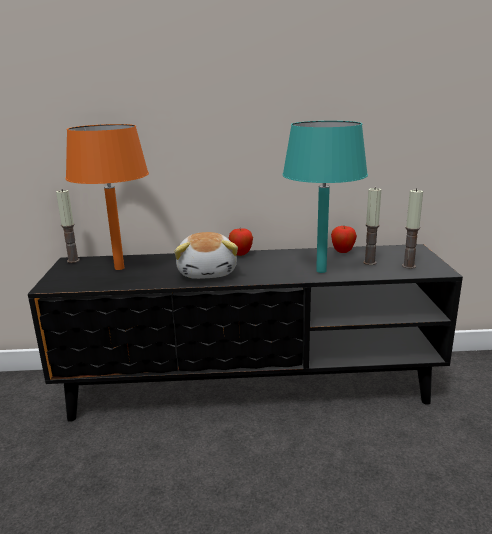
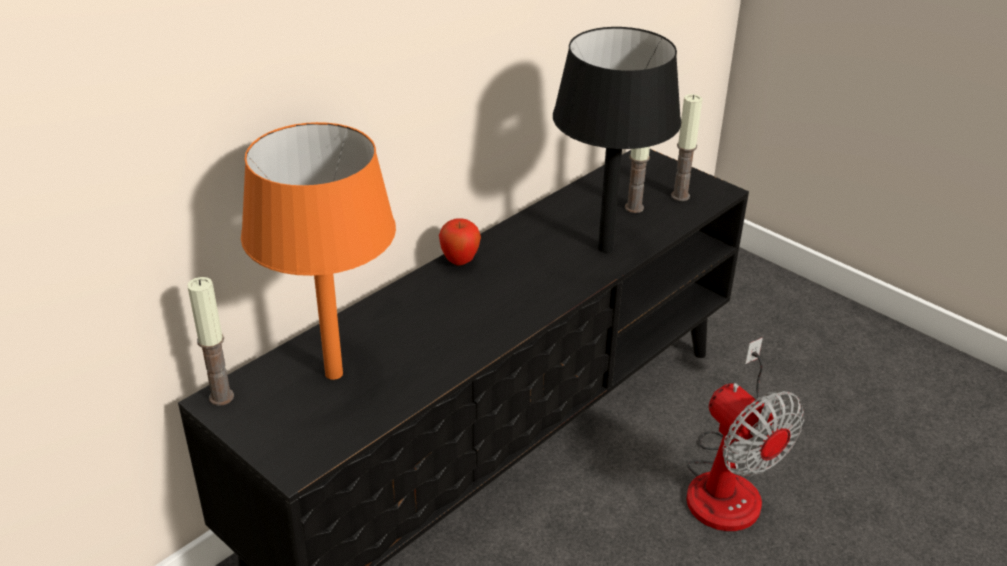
camera: 45 degrees left, 15 degrees up
(208, 272) = (476, 318): plush toy -> none
(321, 271) = (604, 248): turquoise table lamp -> black table lamp
(342, 252) = (577, 199): apple -> none
(356, 472) = (728, 482): none -> fan

